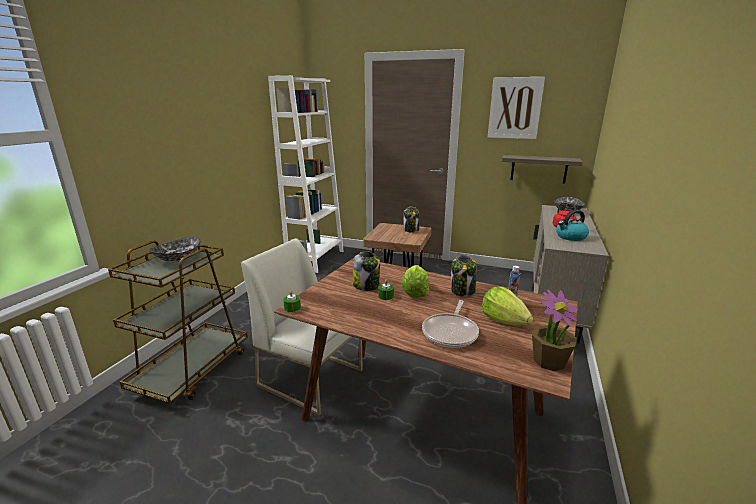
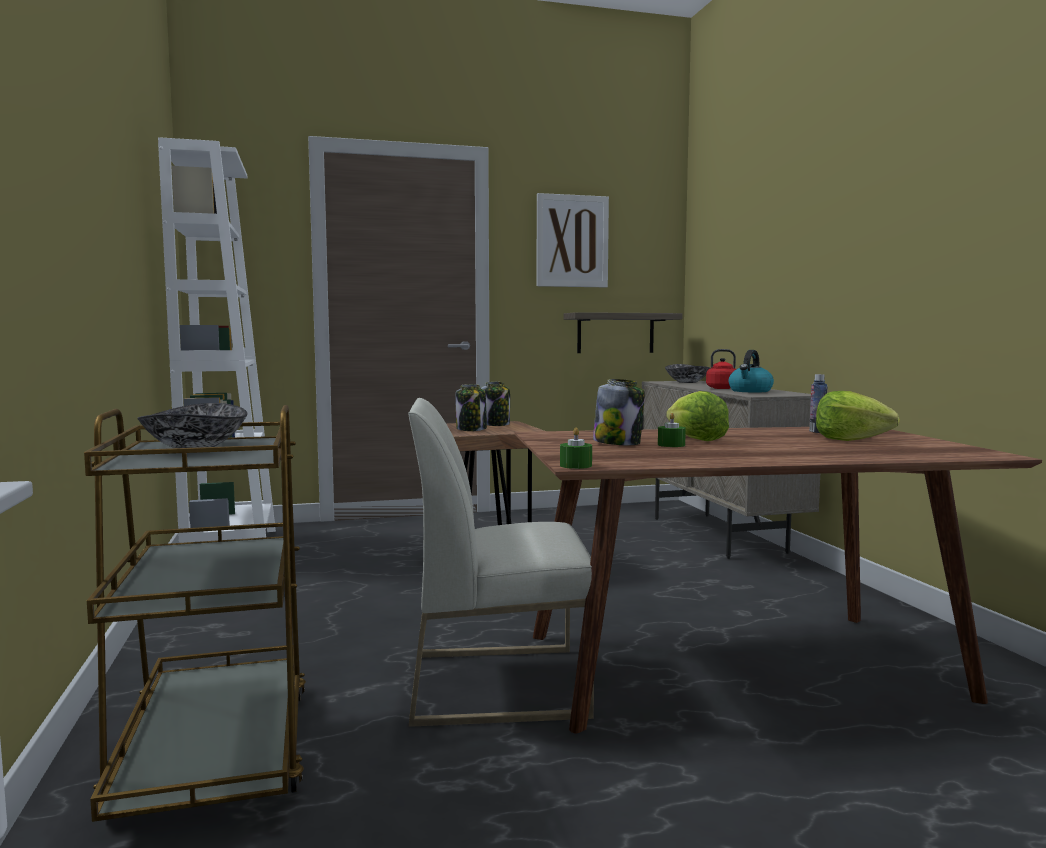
camera: 35 degrees left, 15 degrees down
(451, 332) = (828, 451): frying pan -> none
(463, 291) = (746, 433): jar -> jar (471, 429)
(549, 361) = (965, 449): potted plant -> none

